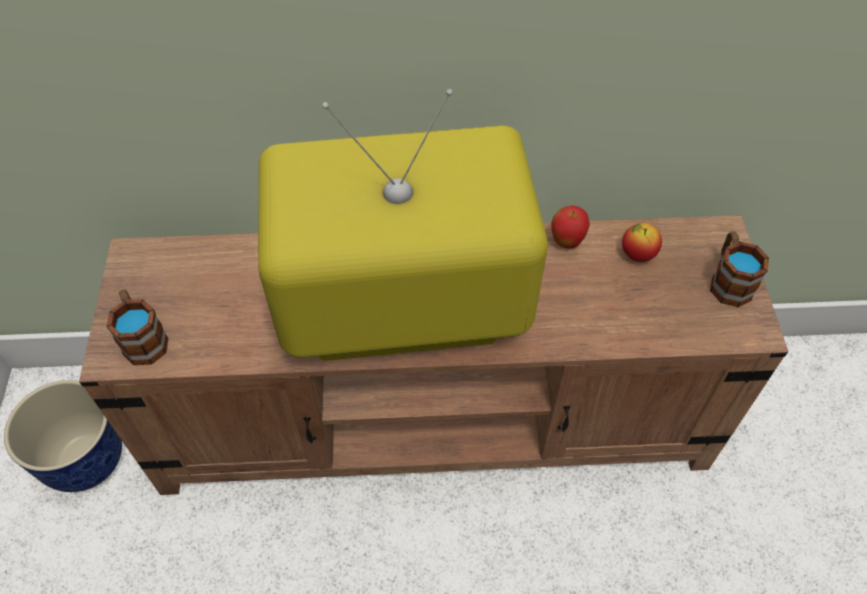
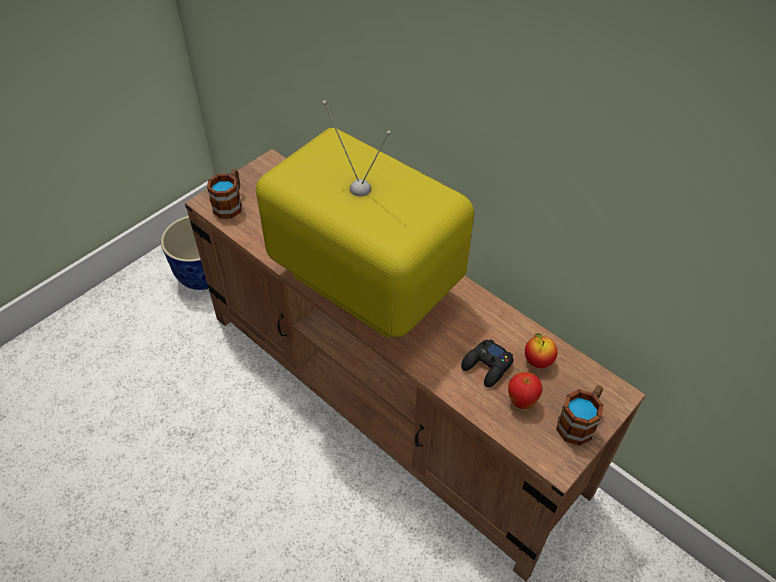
camera: 45 degrees right, 5 degrees down
(566, 242) = (501, 321): apple -> apple (521, 402)
(606, 294) = (487, 366): none -> black game controller

